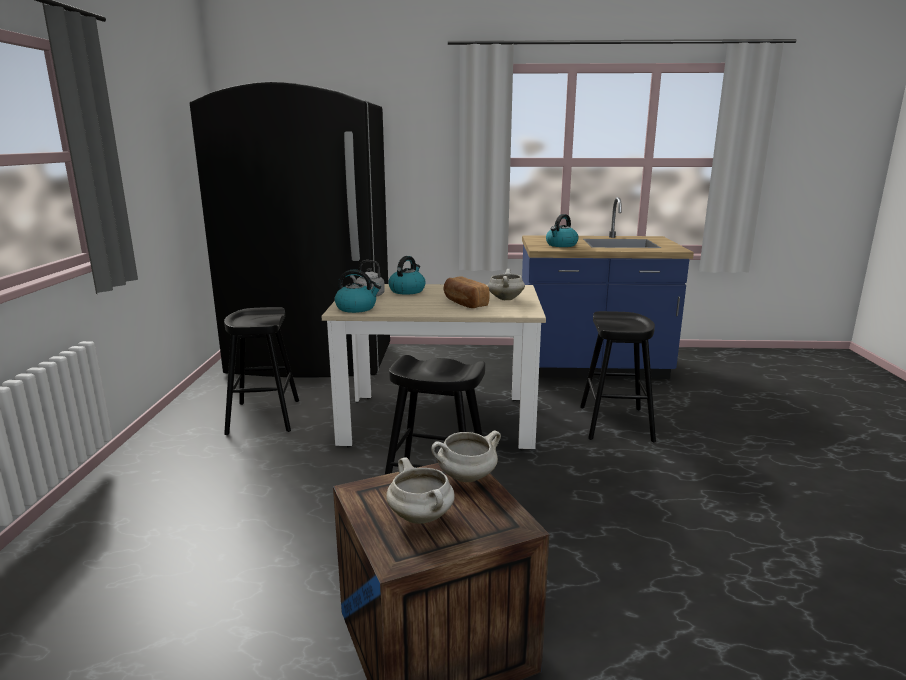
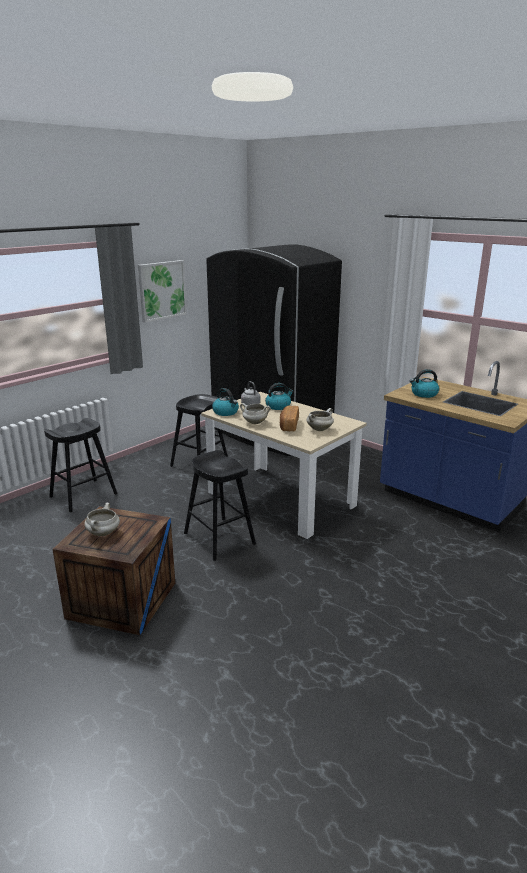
camera: 40 degrees right, 5 degrees up
(133, 150) = (162, 290): none -> picture
(466, 478) = (148, 526): white cooking pot -> white cooking pot (254, 423)
(615, 423) = (389, 546): black stool -> black stool (83, 495)

